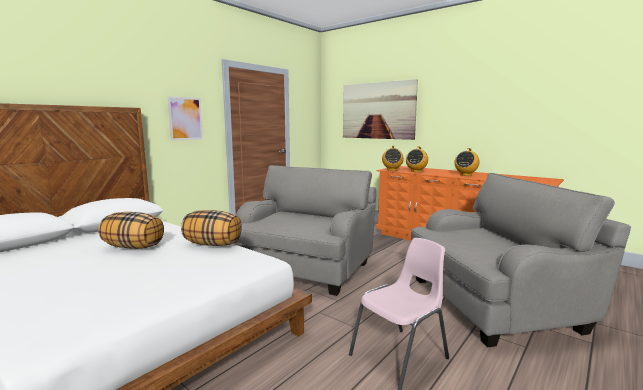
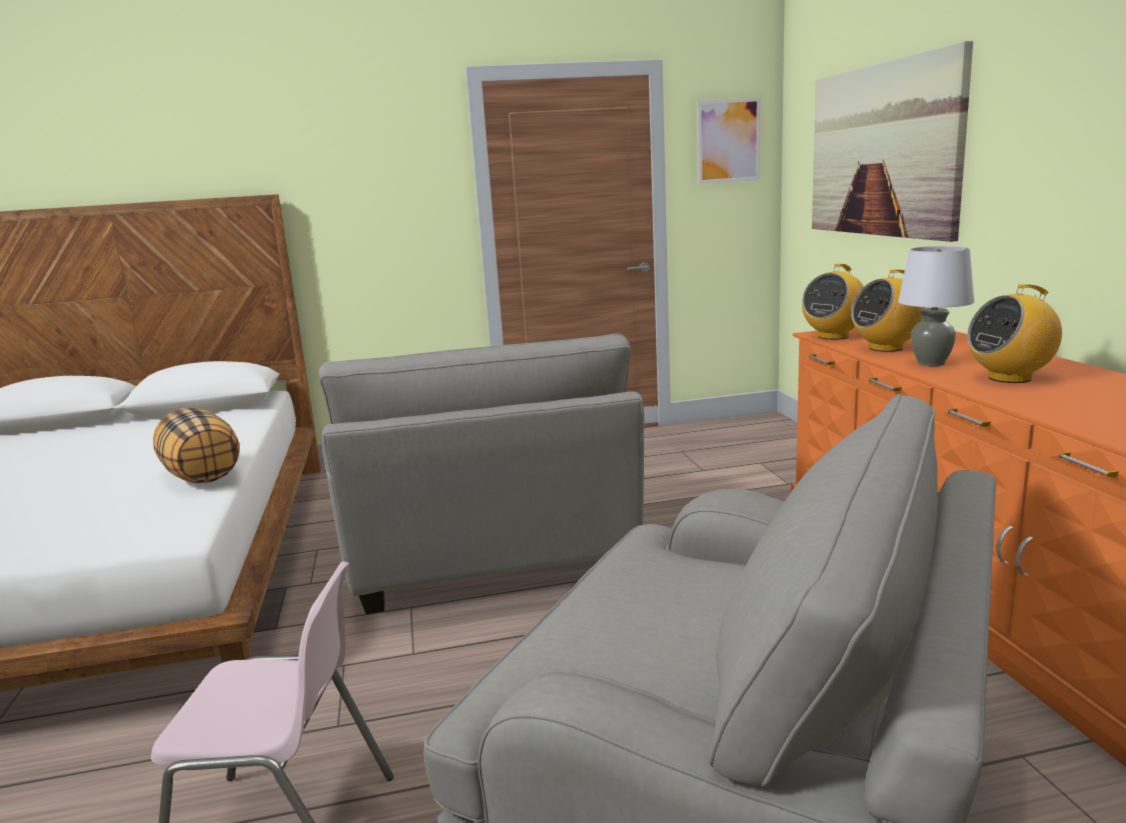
camera: 40 degrees right, 5 degrees up
(134, 247) = (122, 456): pillow -> none
(185, 118) = (381, 206): picture -> picture (728, 141)
(305, 267) = (491, 556): grey armchair -> grey armchair turned 105 degrees clockwise
(439, 173) = (931, 363): none -> grey table lamp

